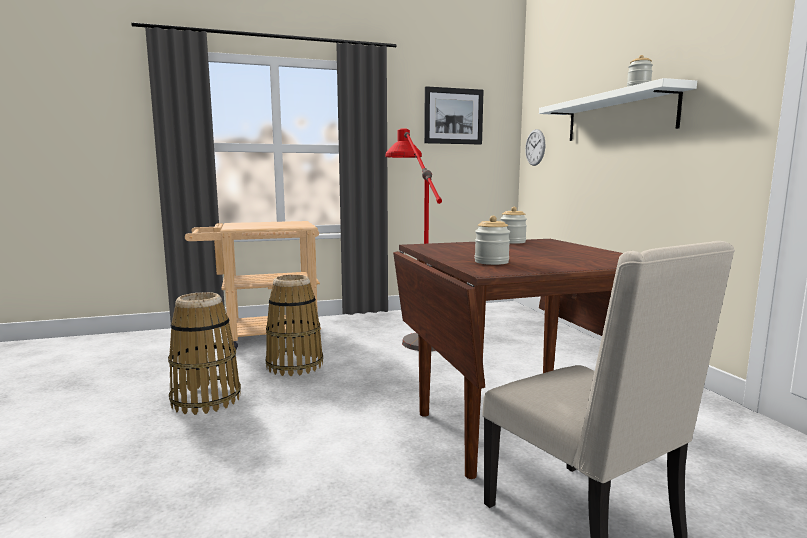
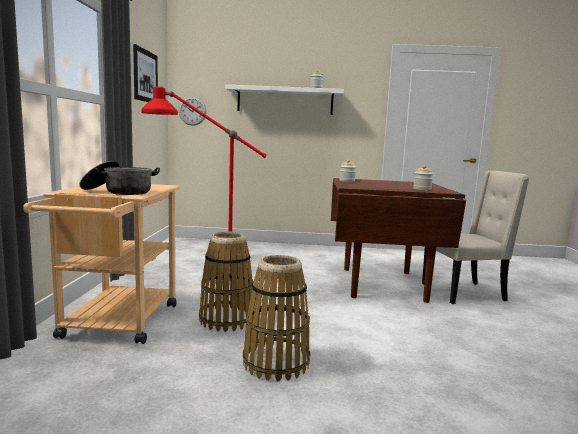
camera: 70 degrees left, 0 degrees up
(245, 226) = (119, 192): none -> cooking pot

